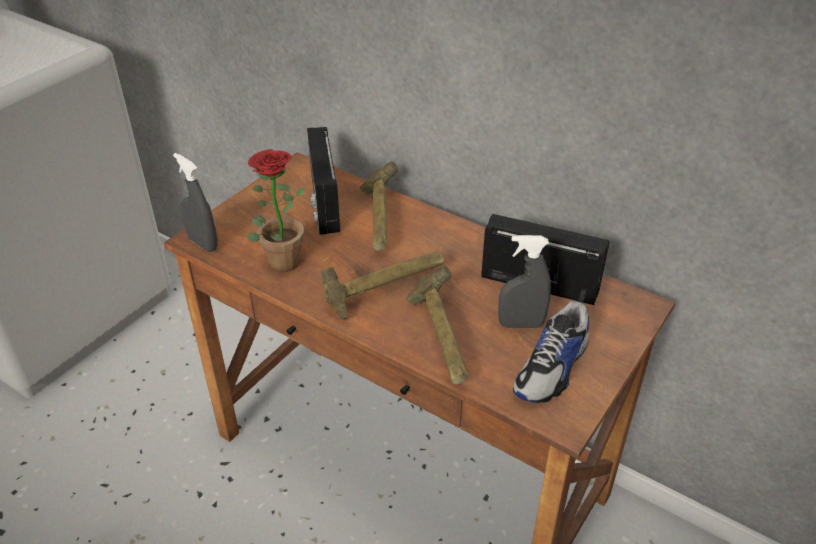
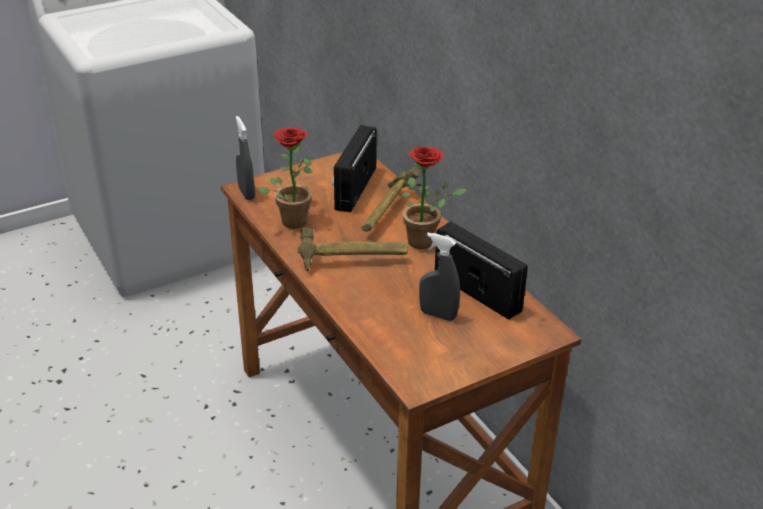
camera: 25 degrees right, 5 degrees down
(440, 341) = (367, 307): hammer -> none
(445, 242) = (426, 241): none -> potted plant
(552, 368) = (437, 350): shoe -> none

